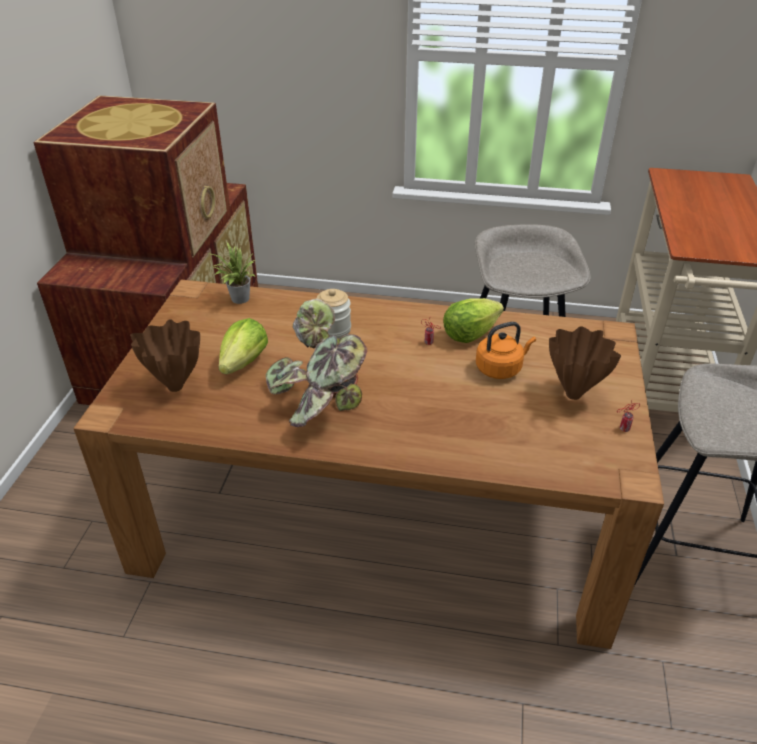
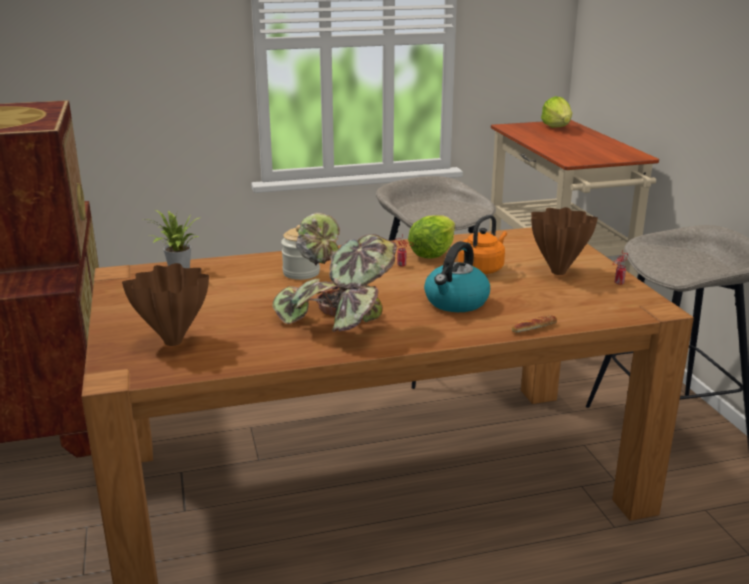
camera: 25 degrees left, 15 degrees down
(244, 363) = (232, 311): lettuce -> lettuce (557, 127)
(439, 408) = (456, 302): none -> kettle
(485, 466) = (534, 328): none -> bread

